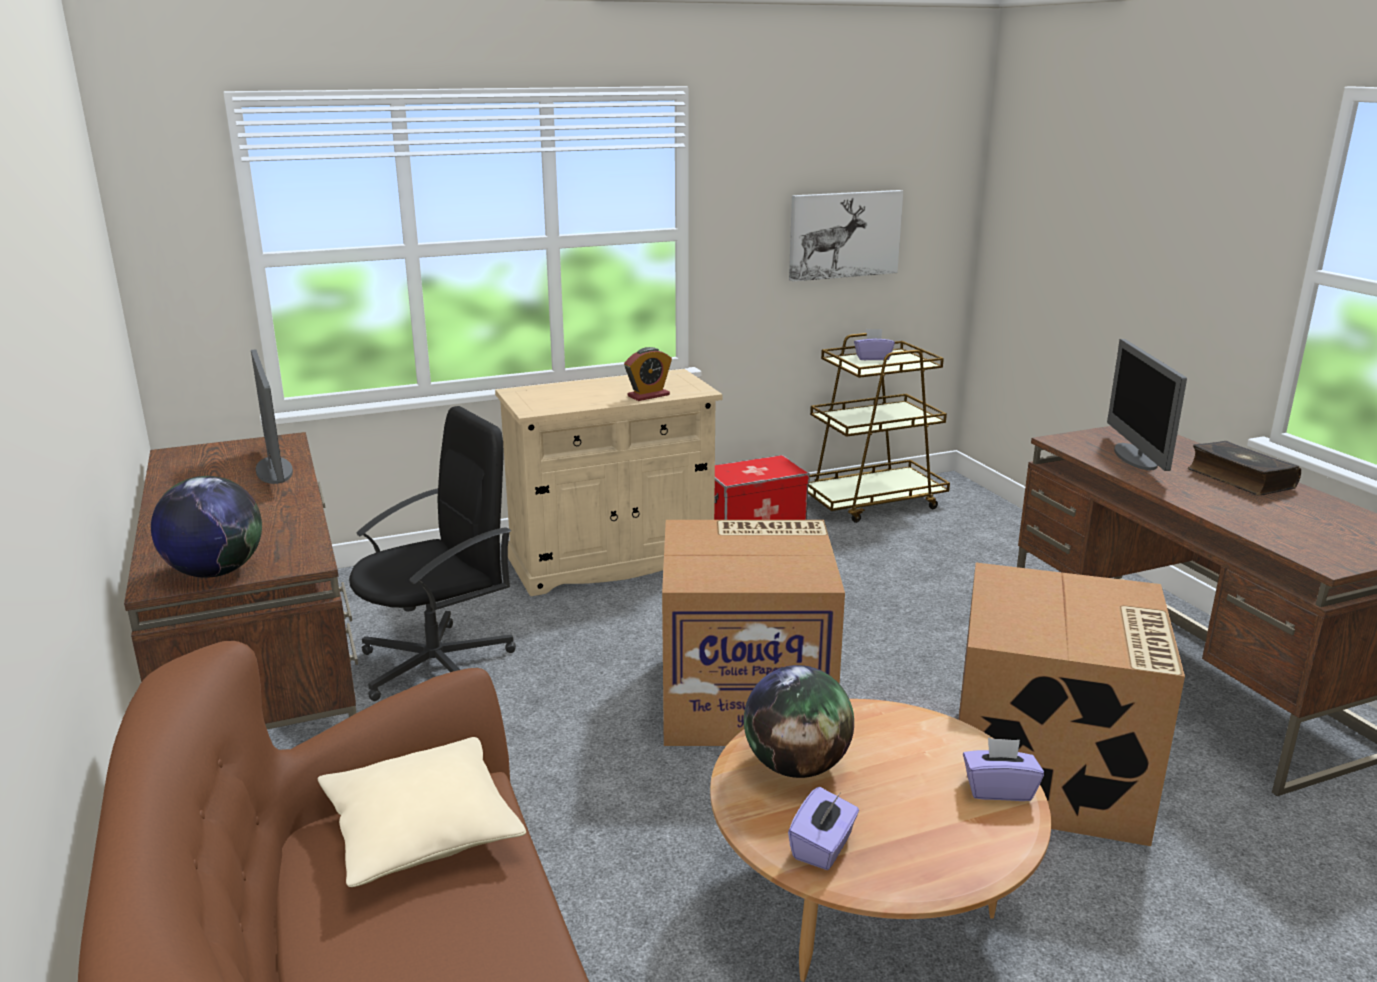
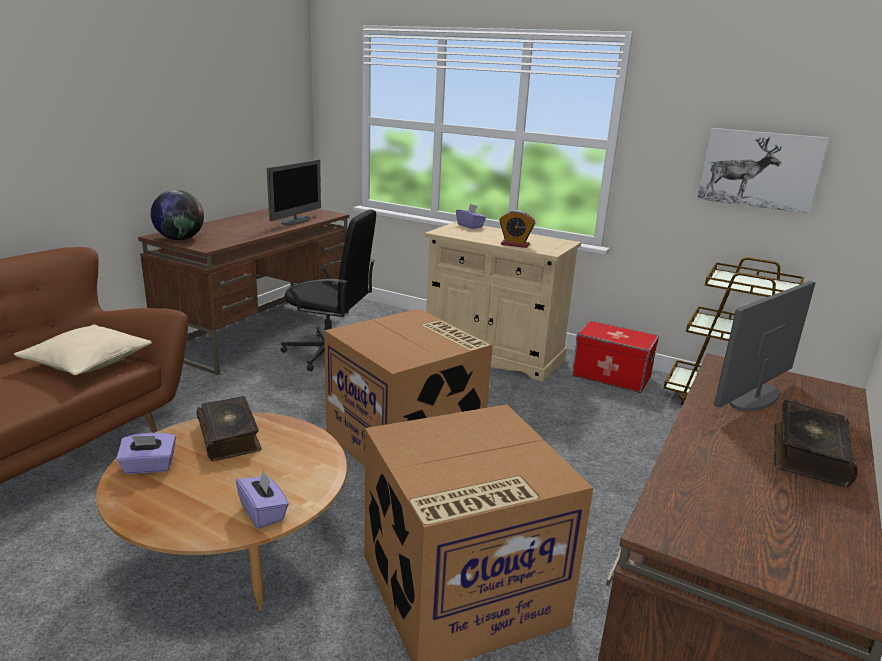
camera: 50 degrees right, 0 degrees up
(796, 766) = (230, 437): globe -> book
(872, 358) = (754, 280): purple tissue box -> purple tissue box (470, 226)

